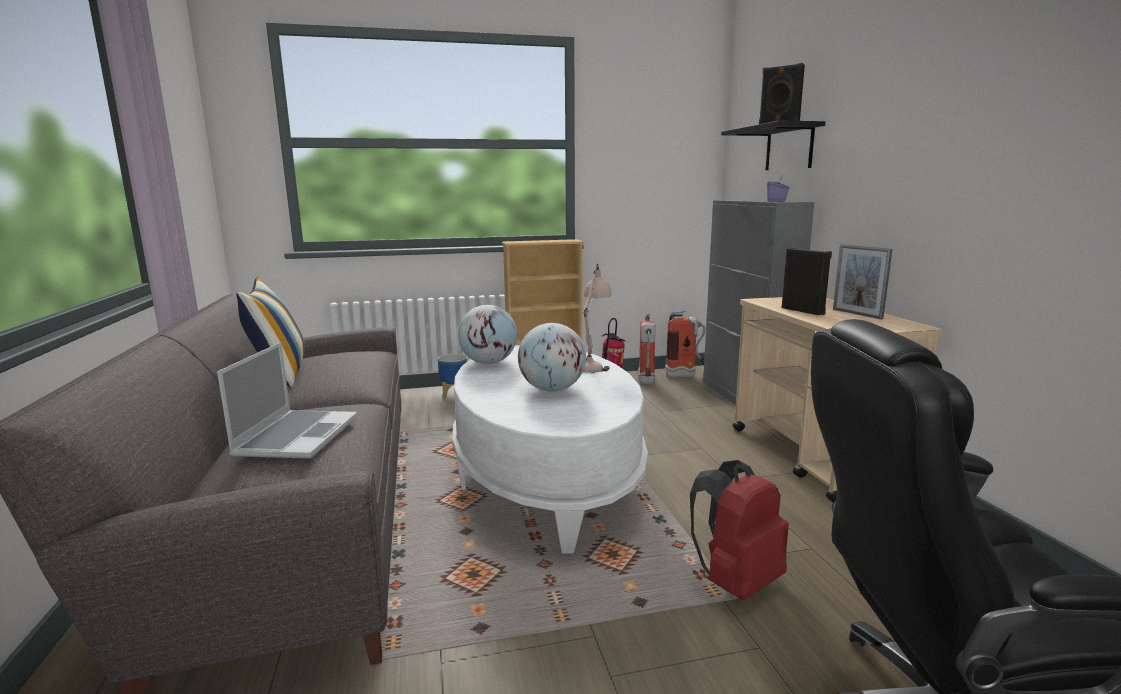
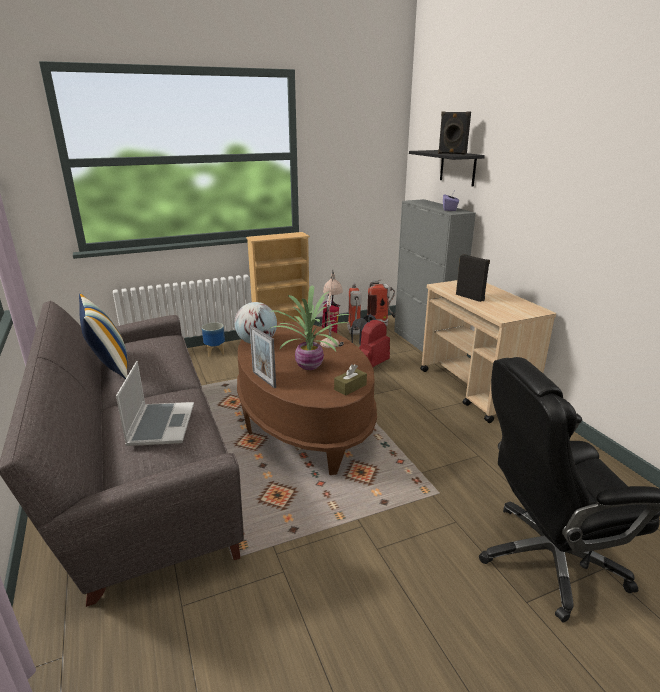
camera: 10 degrees left, 10 degrees up
(546, 478) = (304, 420): white coffee table -> brown coffee table
(552, 389) = (311, 366): globe -> potted plant
(600, 415) = (350, 387): none -> brown tissue box
(736, 581) = (437, 482): red backpack -> red backpack (370, 363)
(857, 314) = (504, 299): picture frame -> picture frame (264, 379)

